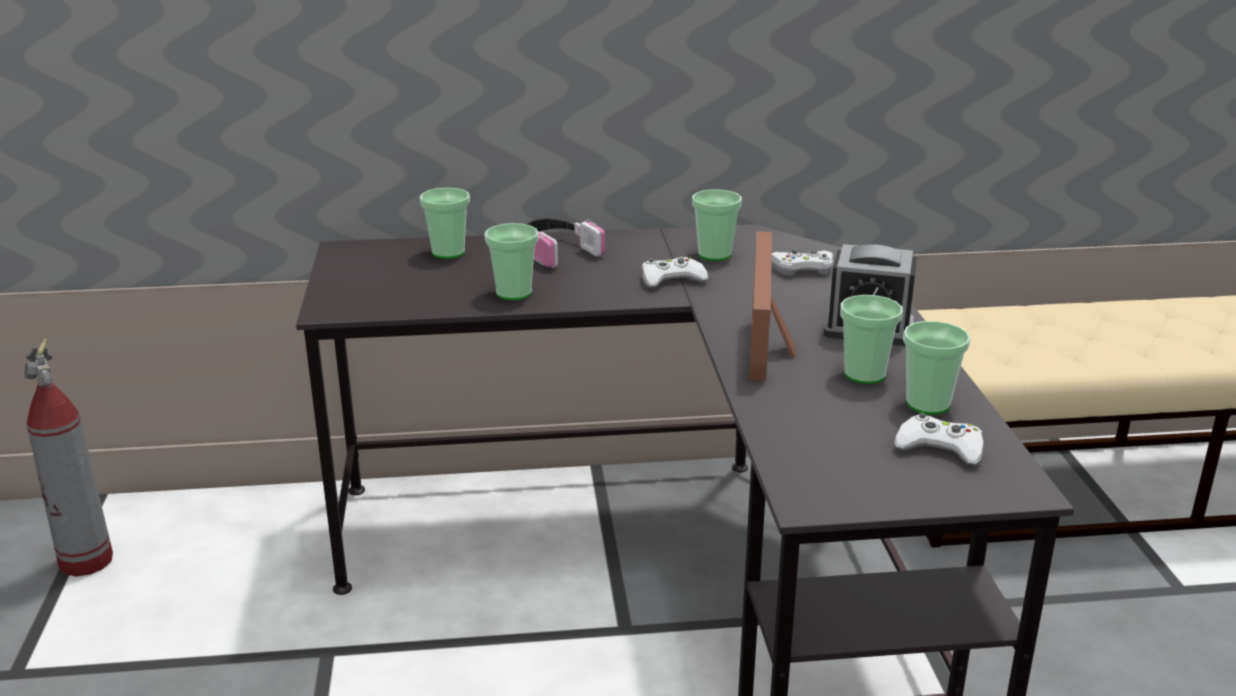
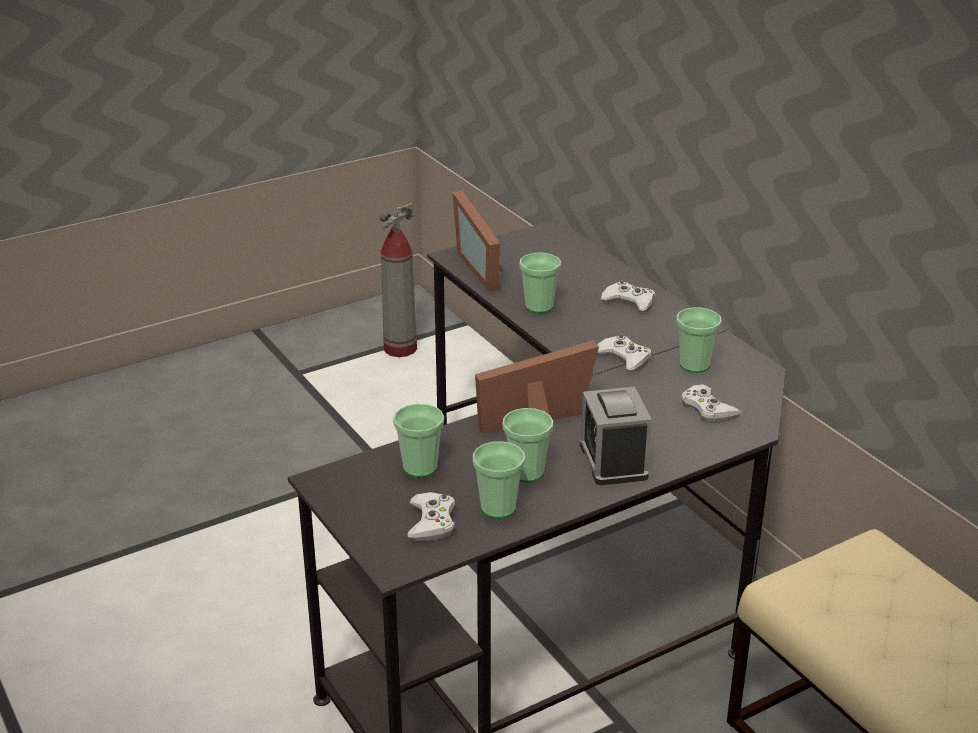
camera: 65 degrees right, 5 degrees up
(381, 300) = (484, 267): none -> picture frame
(448, 252) = (584, 265): cup -> cup (420, 468)
(557, 251) = (629, 302): headphones -> white game controller

